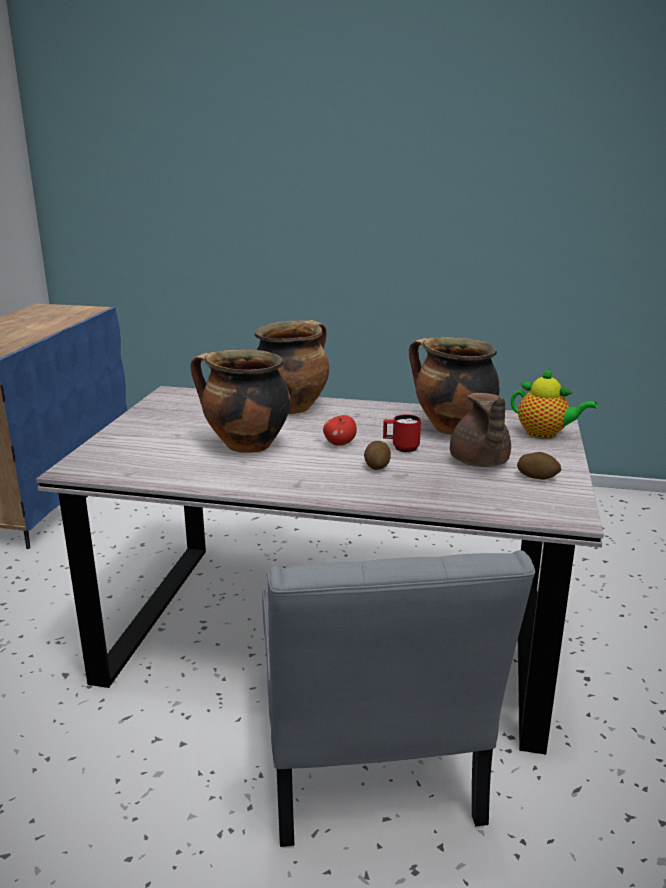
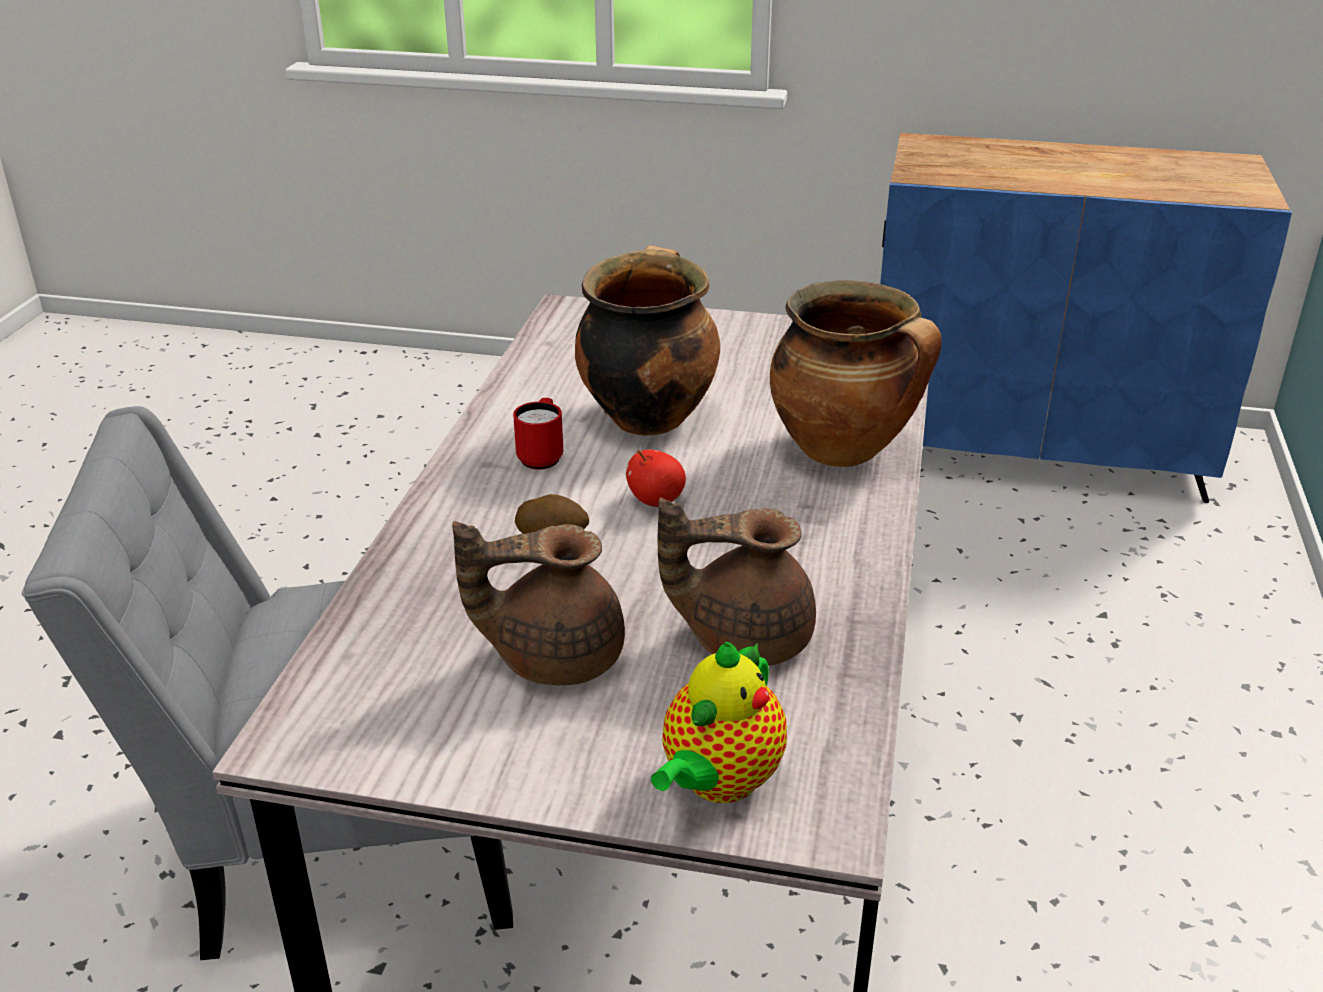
camera: 90 degrees right, 10 degrees up
(401, 448) = (634, 565): red mug -> red mug (542, 456)
(451, 429) = (743, 637): cooking pot -> brown teapot
(537, 477) = (470, 726): potato -> none

